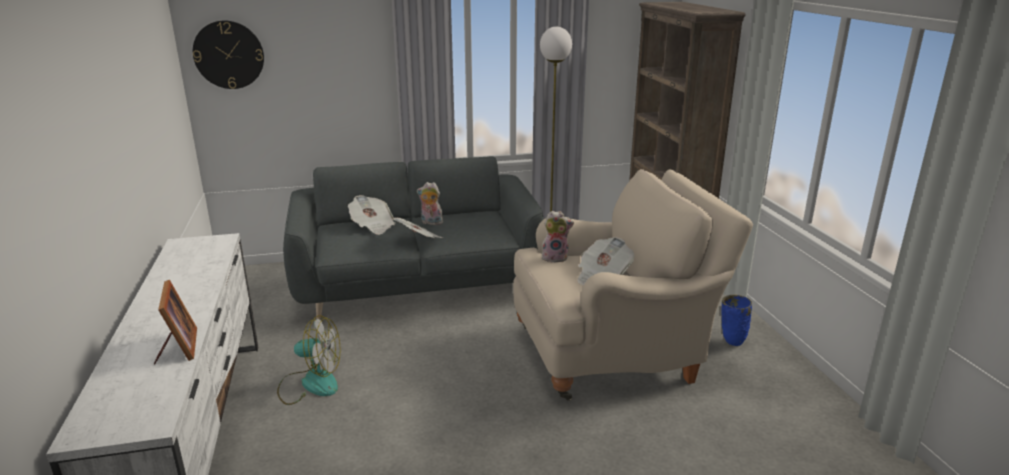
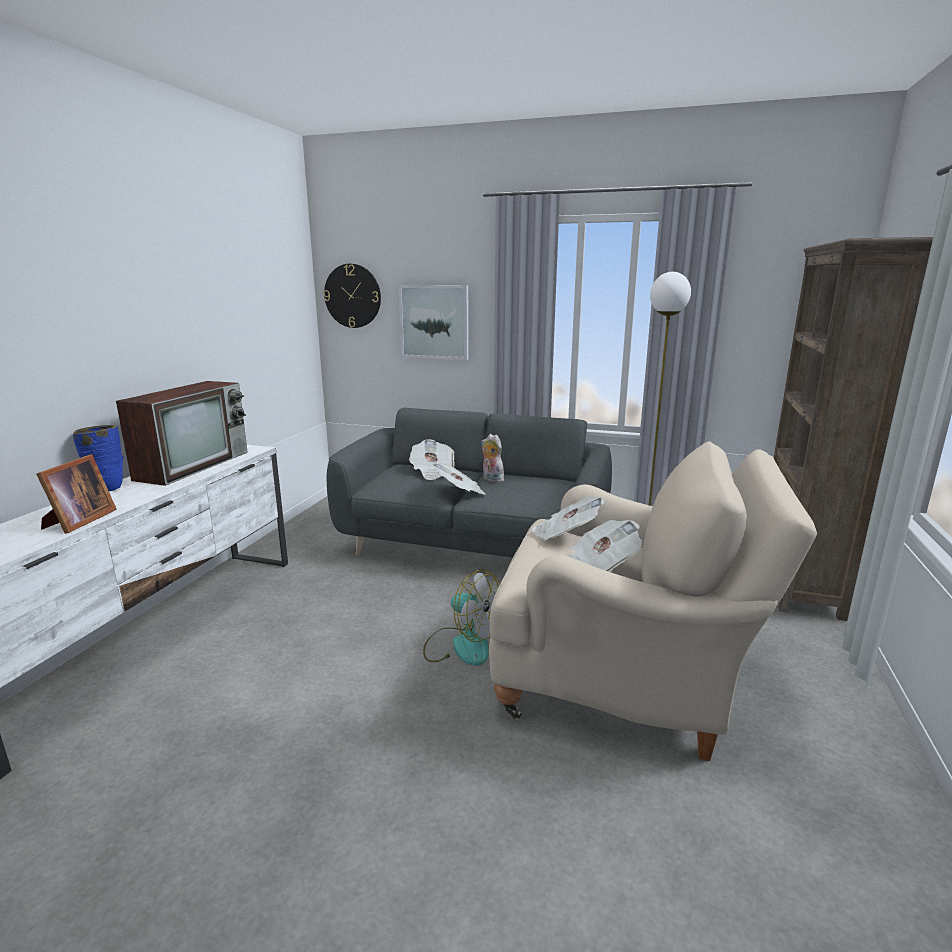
camera: 30 degrees right, 5 degrees down
(187, 268) = (194, 465): none -> television
(310, 384) = (290, 609): fan -> fan (461, 645)
(328, 76) = (434, 322): none -> picture
(555, 257) = (565, 535): plush toy -> newspaper
(731, 342) = (816, 722): blue vase -> blue vase (108, 488)

